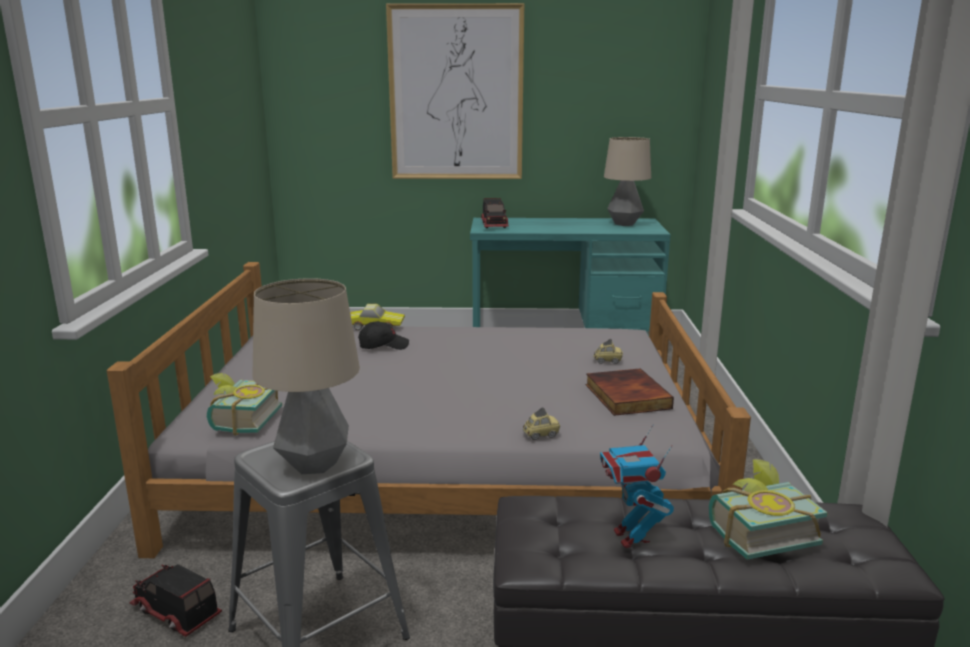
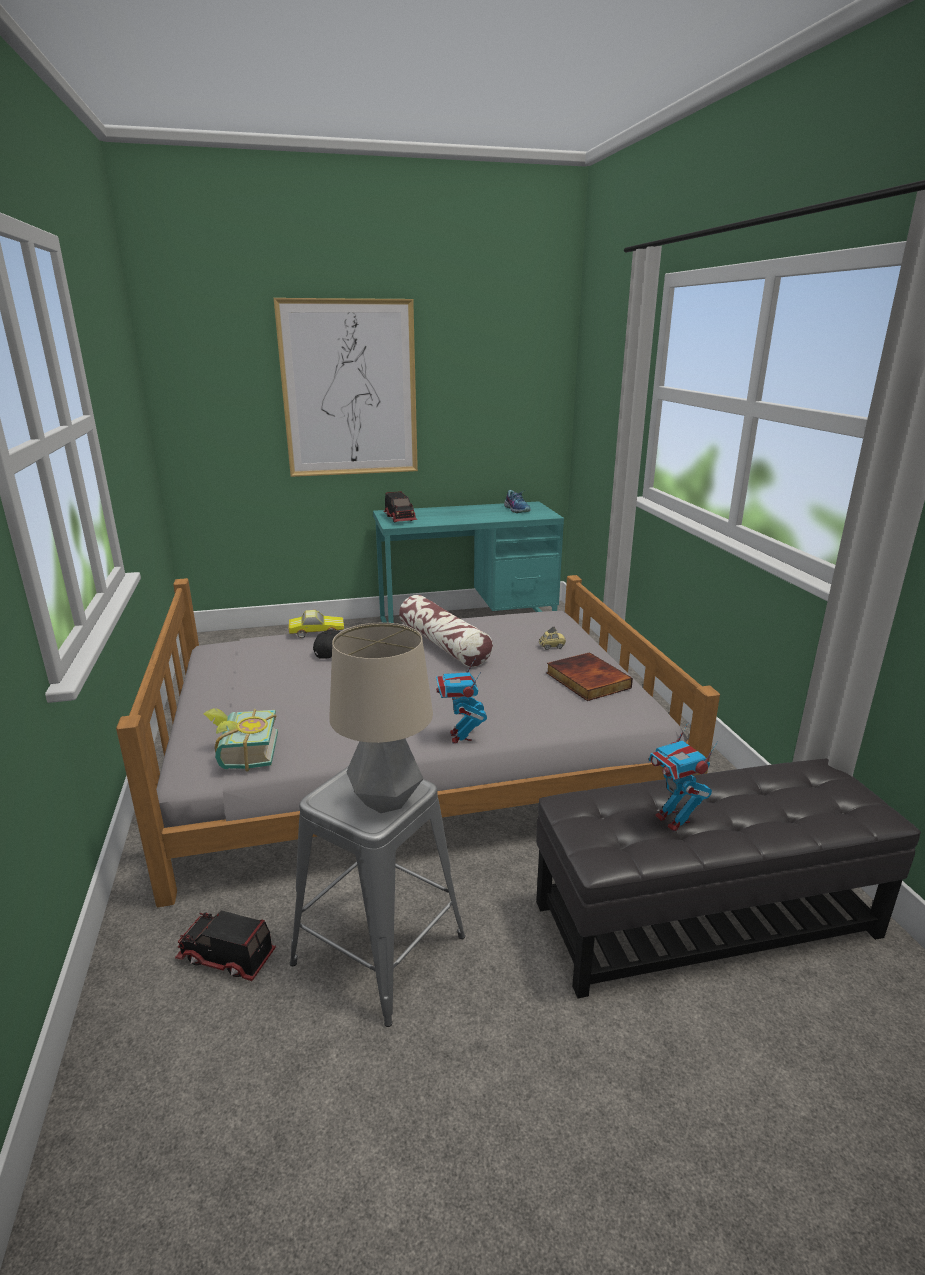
camera: 15 degrees left, 5 degrees up
(457, 432) = (460, 737): none -> toy robot
(493, 349) = (444, 645): none -> pillow
(541, 435) = (536, 729): toy car -> none
(624, 224) = (517, 509): table lamp -> shoe
(756, 532) = (765, 798): book -> none

